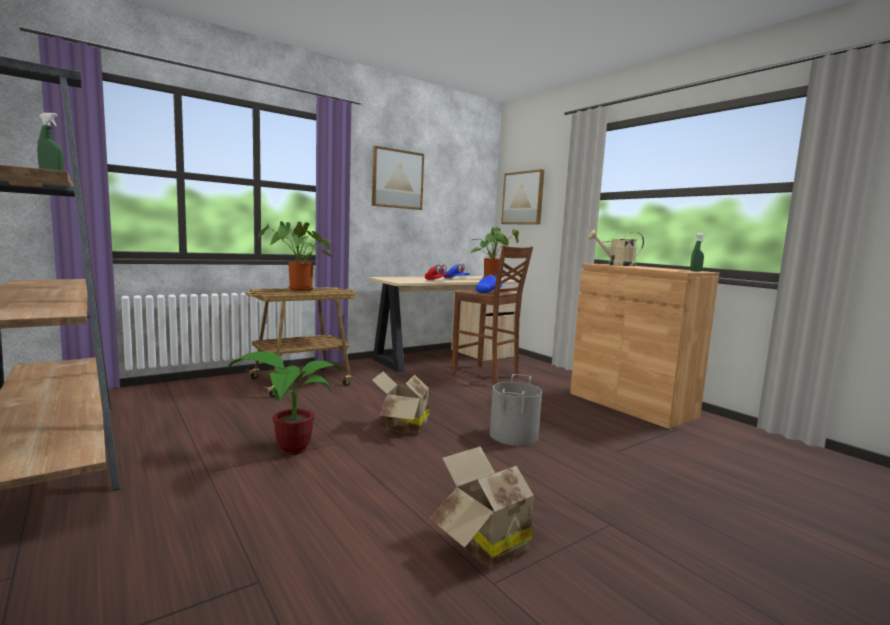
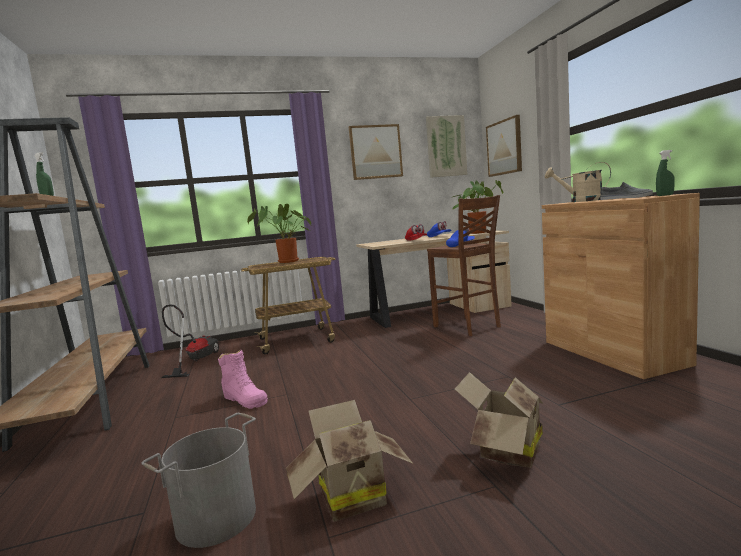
camera: 20 degrees right, 0 degrees up
(176, 402) = (194, 360): none -> vacuum cleaner
(288, 449) = (245, 399): potted plant -> pink boot
(403, 426) = (353, 378): cardboard box -> cardboard box (505, 451)
(464, 186) = (446, 146): none -> picture
(513, 435) = (453, 387): grey bucket -> grey bucket (215, 517)
(661, 268) = (625, 198): none -> grey shoe

